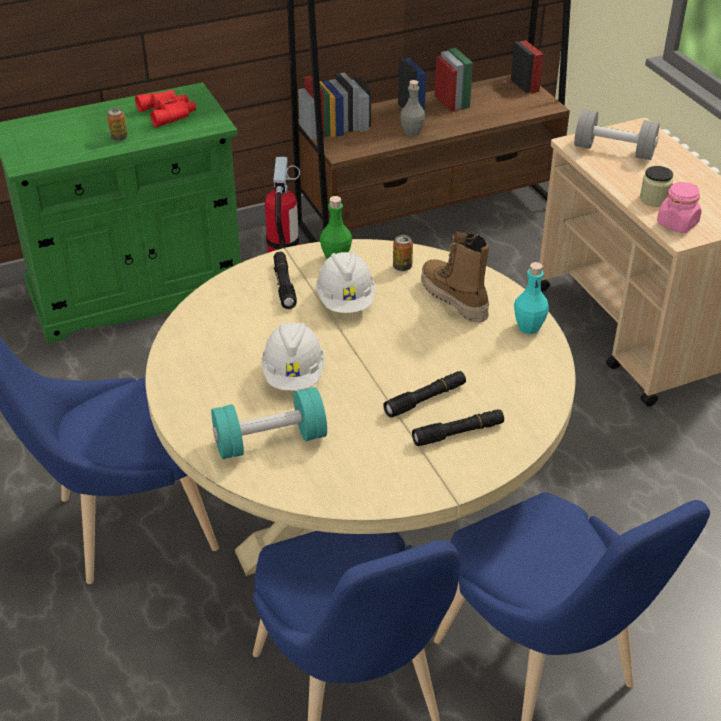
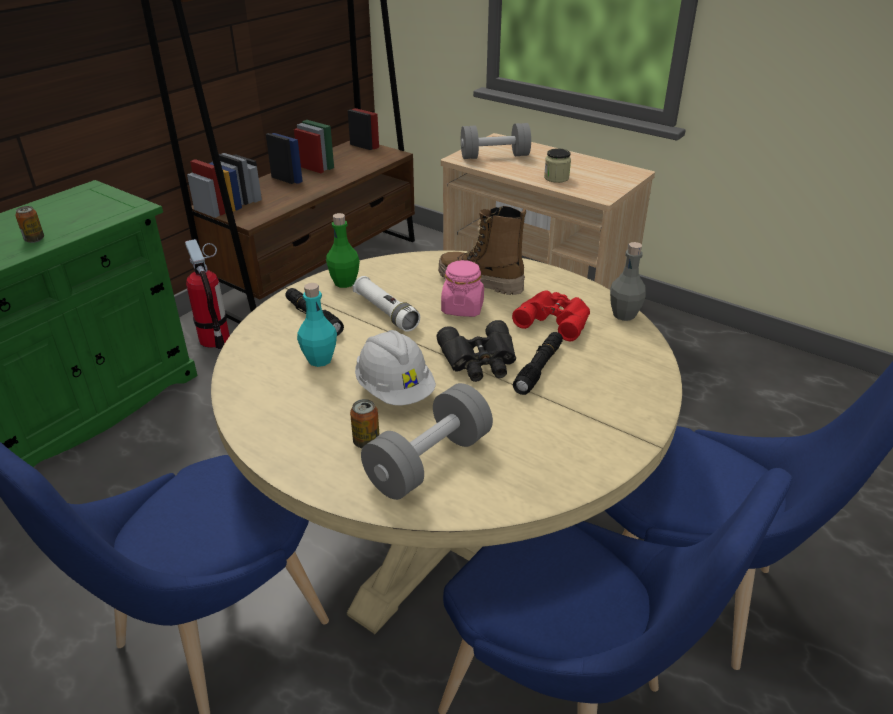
camera: 30 degrees left, 5 degrees down
(169, 112) = (76, 208): red binoculars -> red binoculars (555, 319)
(270, 441) = (429, 461): turquoise dumbbell -> grey dumbbell
(346, 301) = (385, 312): white hard hat -> white flashlight
(383, 374) = (480, 360): none -> black binoculars
(402, 267) = (411, 272): can -> can (366, 442)
(412, 132) = (301, 193): grey bottle -> grey bottle (624, 315)
(458, 433) = (596, 386): black flashlight -> none
(528, 327) = (563, 285): turquoise bottle -> turquoise bottle (320, 359)
(677, 223) = (589, 188): pink jar -> pink jar (462, 308)

